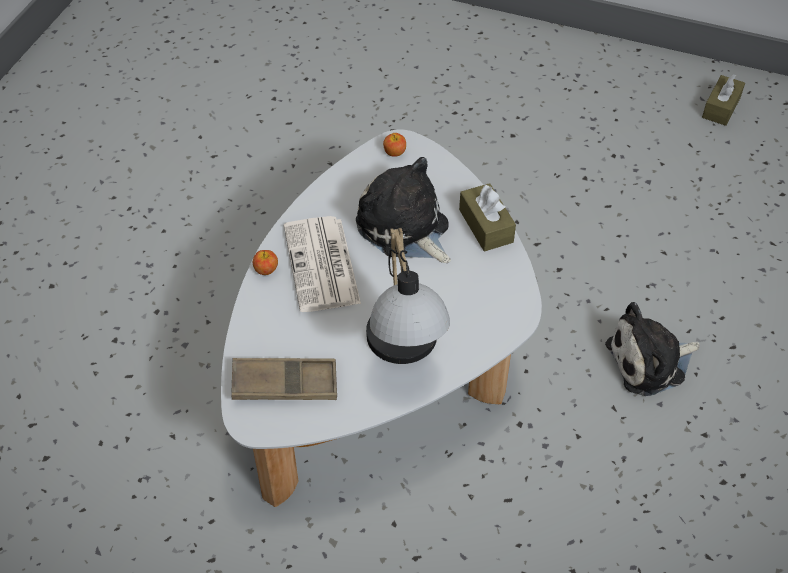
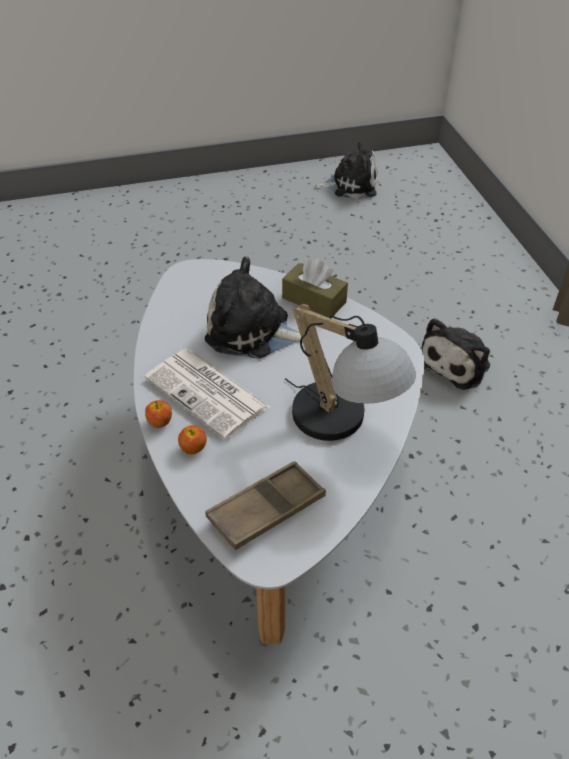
camera: 35 degrees left, 5 degrees down
(394, 152) = (190, 280): apple -> apple (193, 448)
(721, 108) = (350, 185): brown tissue box -> plush toy

